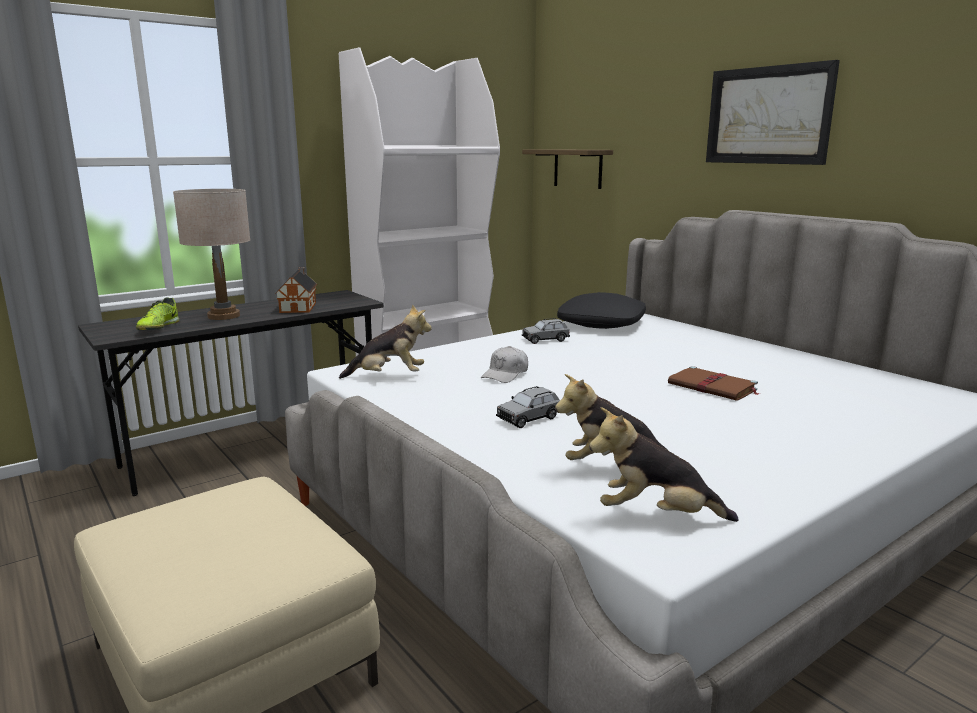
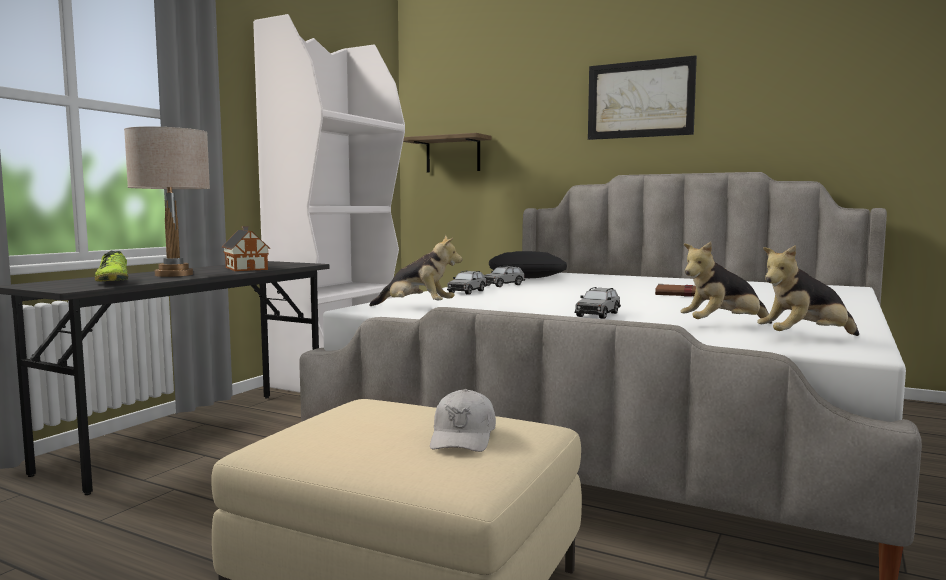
camera: 25 degrees left, 10 degrees down
(389, 376) = (417, 307): plush toy -> plush toy turned 45 degrees clockwise
(485, 350) = (467, 292): none -> grey toy car
(505, 374) = (518, 300): white cap -> white cap (463, 437)

